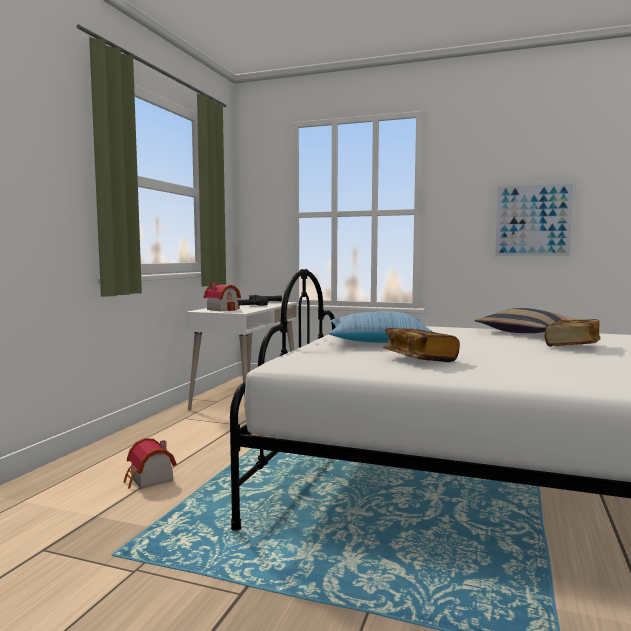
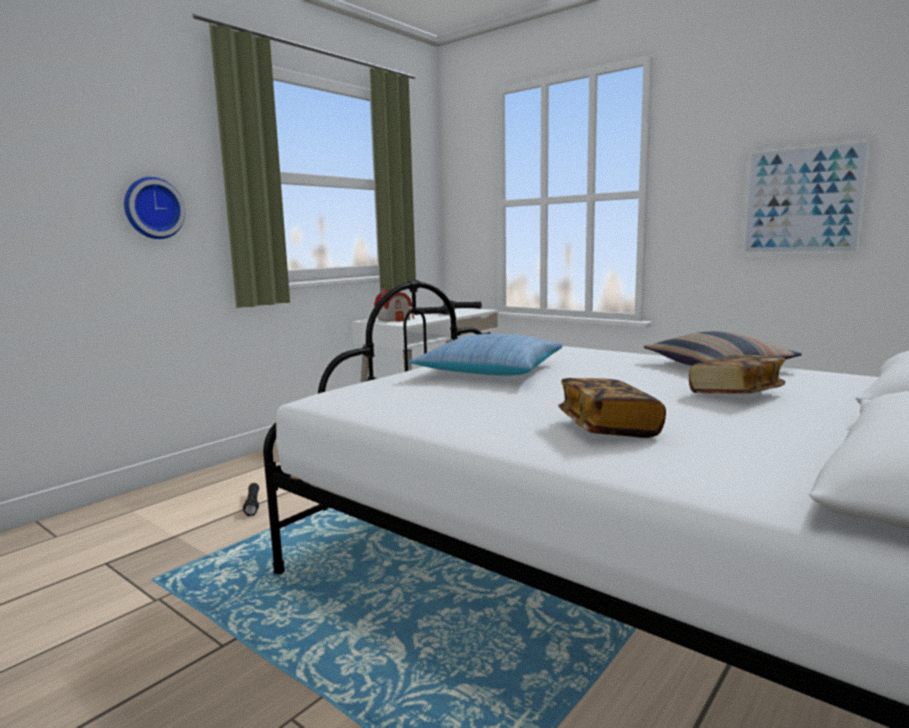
camera: 20 degrees right, 5 degrees up
(32, 198) = (153, 208): none -> wall clock
(149, 480) = (252, 504): toy house -> black flashlight
(419, 359) = (483, 402): book -> book (608, 428)

